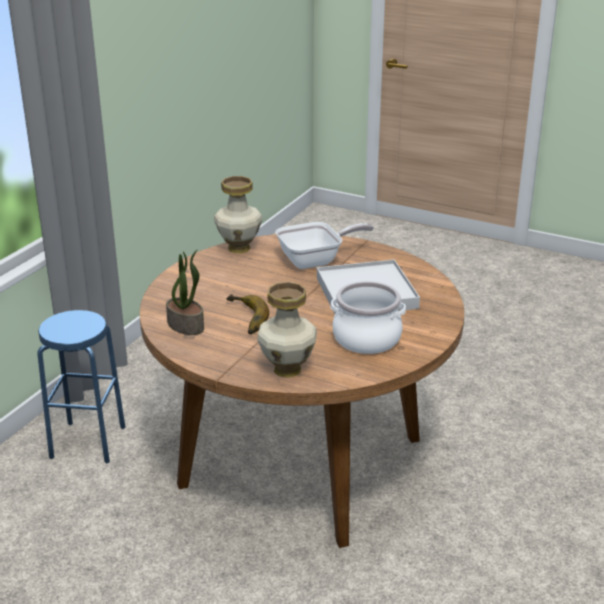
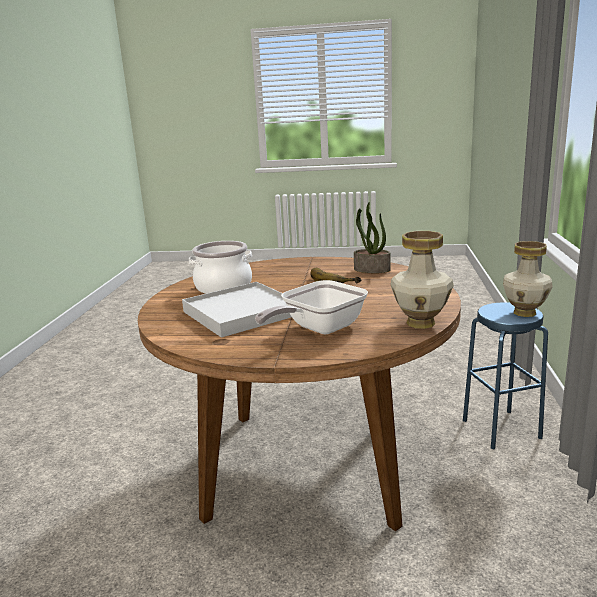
camera: 160 degrees right, 10 degrees down
(288, 370) = (271, 266): vase -> vase (524, 312)

